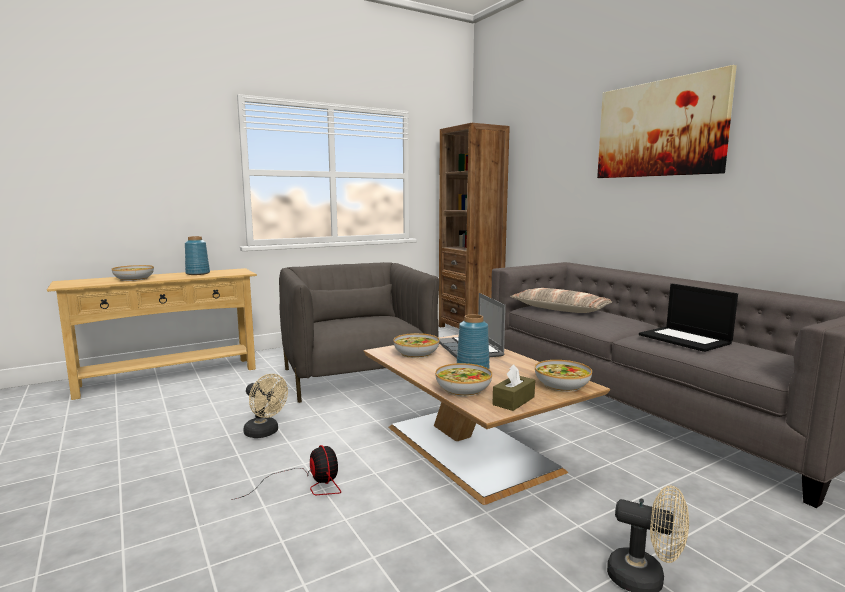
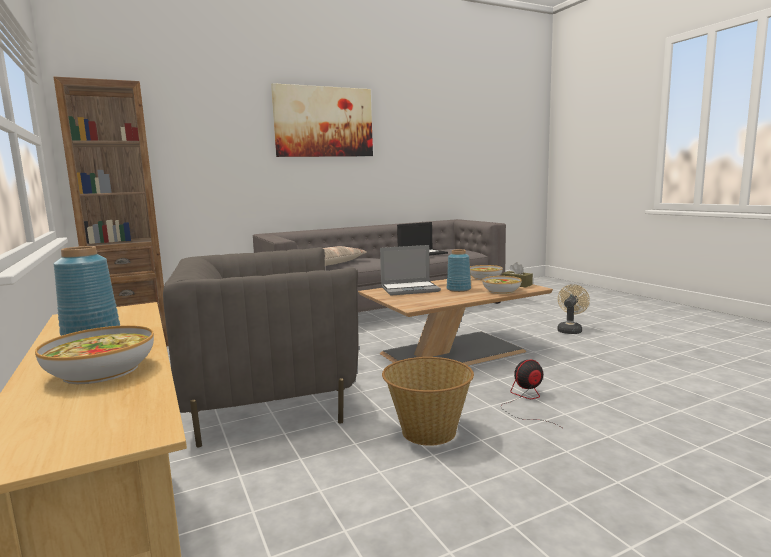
camera: 85 degrees left, 0 degrees up
(265, 433) = (428, 432): beige fan -> basket
(416, 353) = (420, 299): bowl -> none

